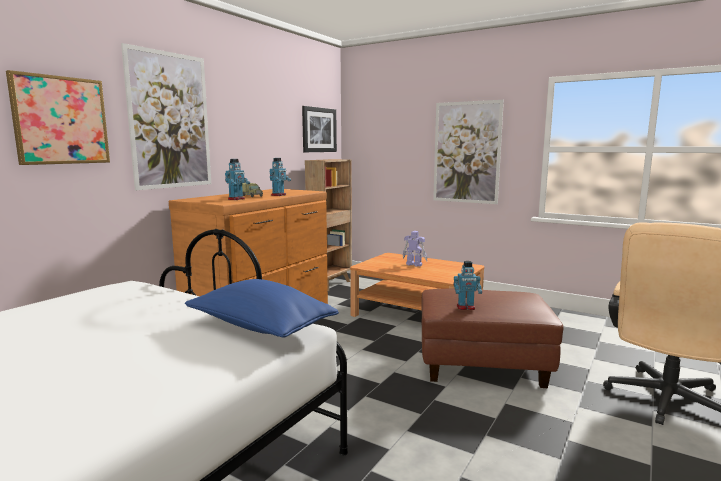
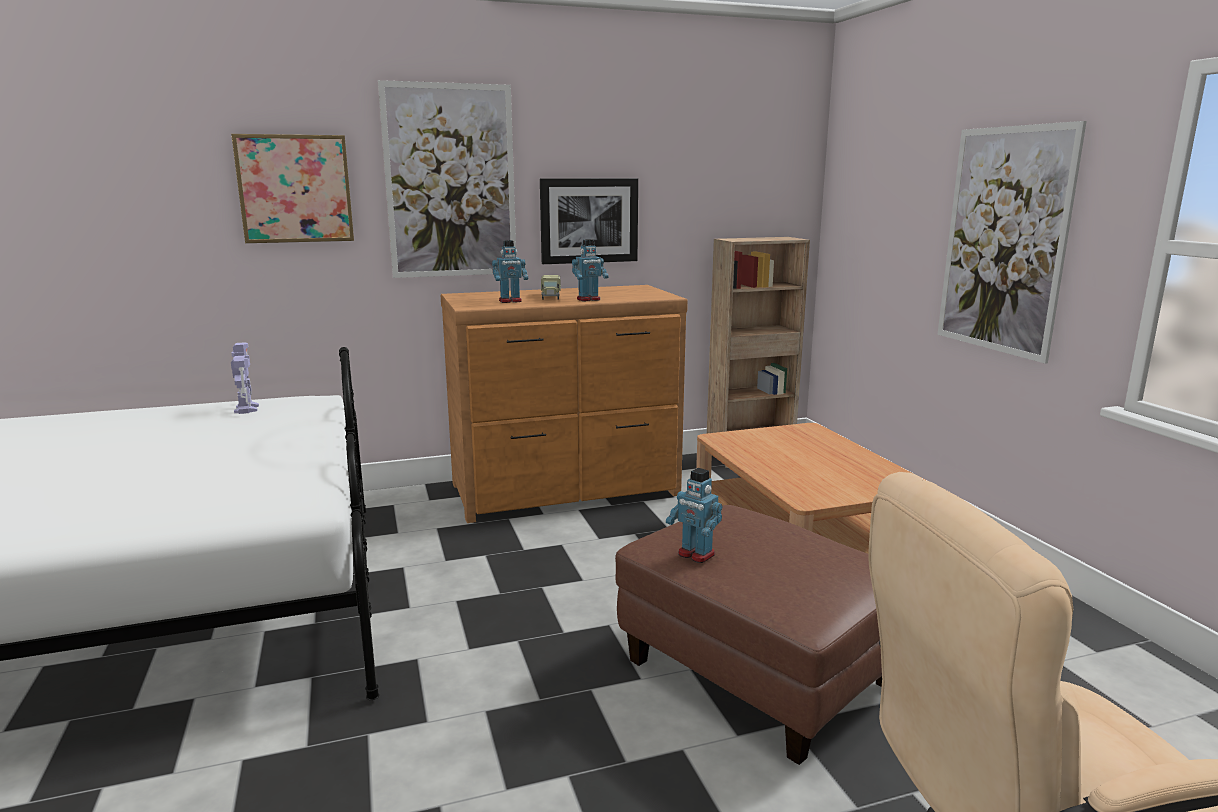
camera: 40 degrees right, 5 degrees up
(260, 327) = (278, 490): blue pillow -> none
(319, 130) = (761, 184): picture -> picture (589, 220)
(413, 264) = (808, 455): toy robot -> toy robot (246, 409)

